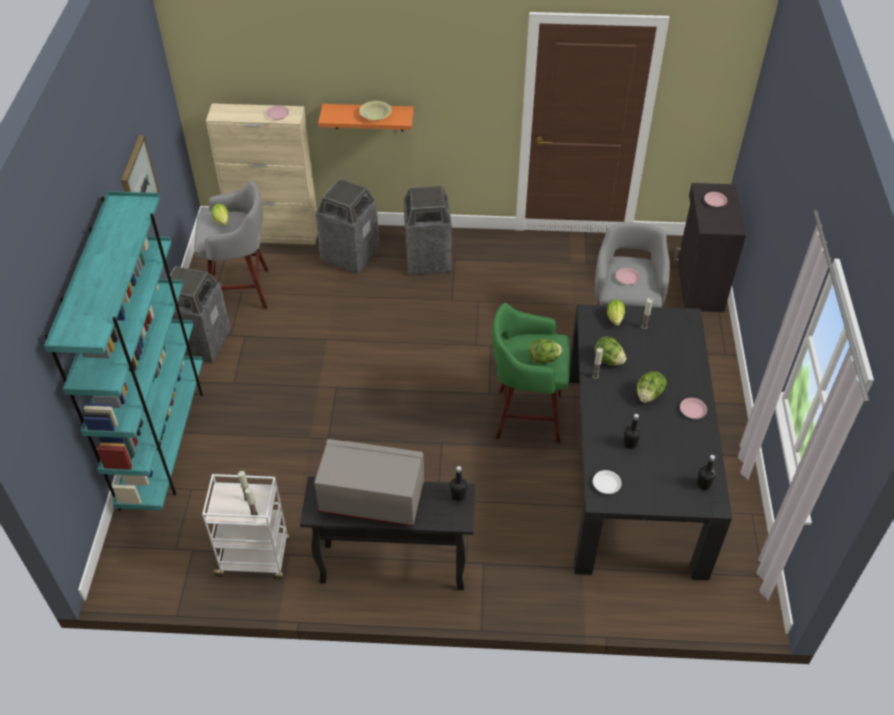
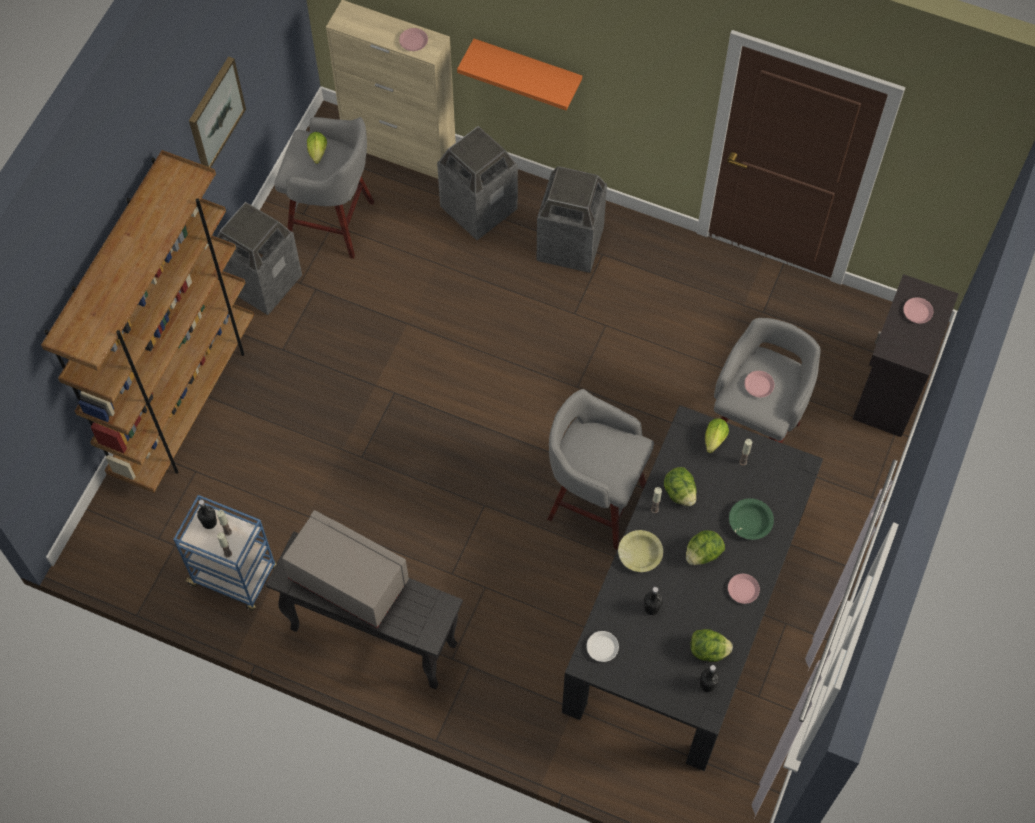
camera: 20 degrees right, 15 degrees up
(164, 441) = (185, 401): turquoise bookcase -> brown bookcase
(254, 558) = (235, 576): white cart -> blue cart
(375, 115) = (530, 77): yellow bowl -> yellow bowl (639, 554)
(458, 495) = (439, 607): black bottle -> black bottle (209, 522)
(525, 415) = (594, 501): green stool -> grey stool
(544, 359) = (608, 467): lettuce -> lettuce (708, 650)
(671, 364) = (750, 522): none -> green bowl

